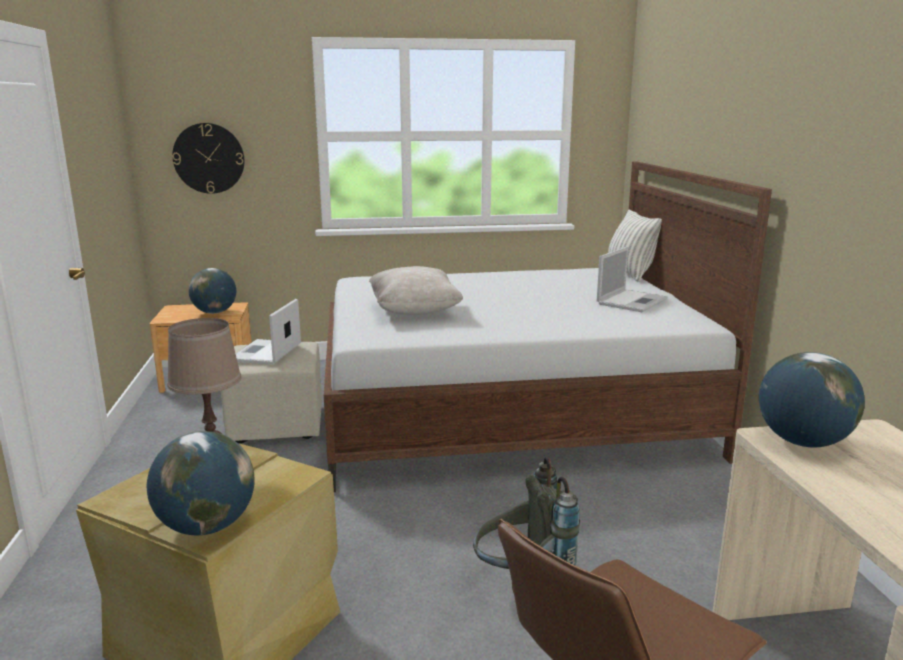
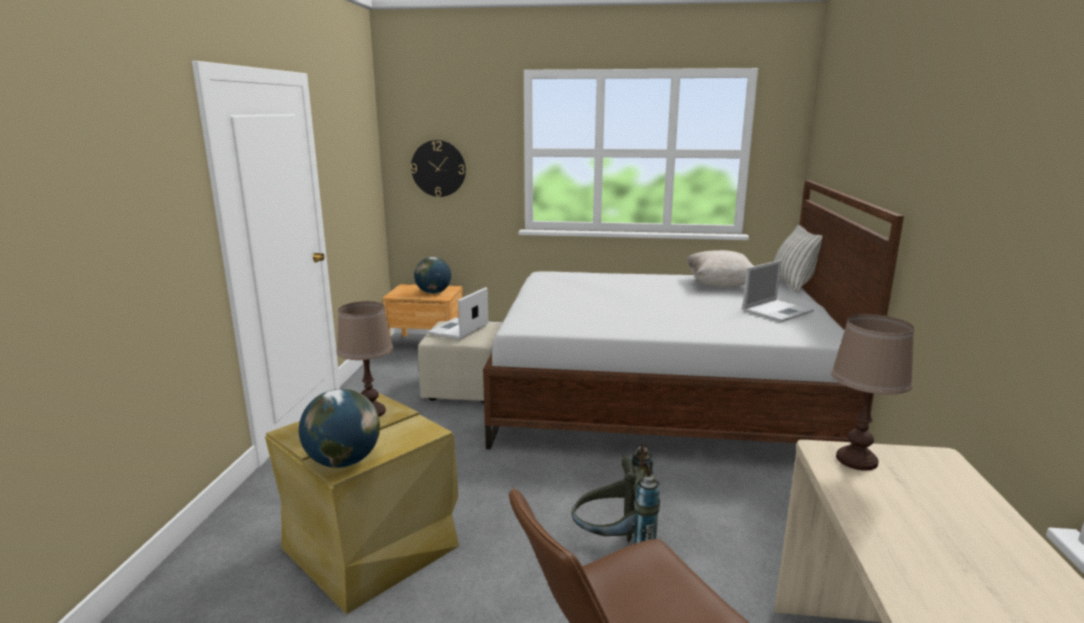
camera: 15 degrees right, 0 degrees up
(414, 312) = (576, 305): beige pillow -> beige pillow (720, 285)
(803, 442) = (856, 460): globe -> brown table lamp

